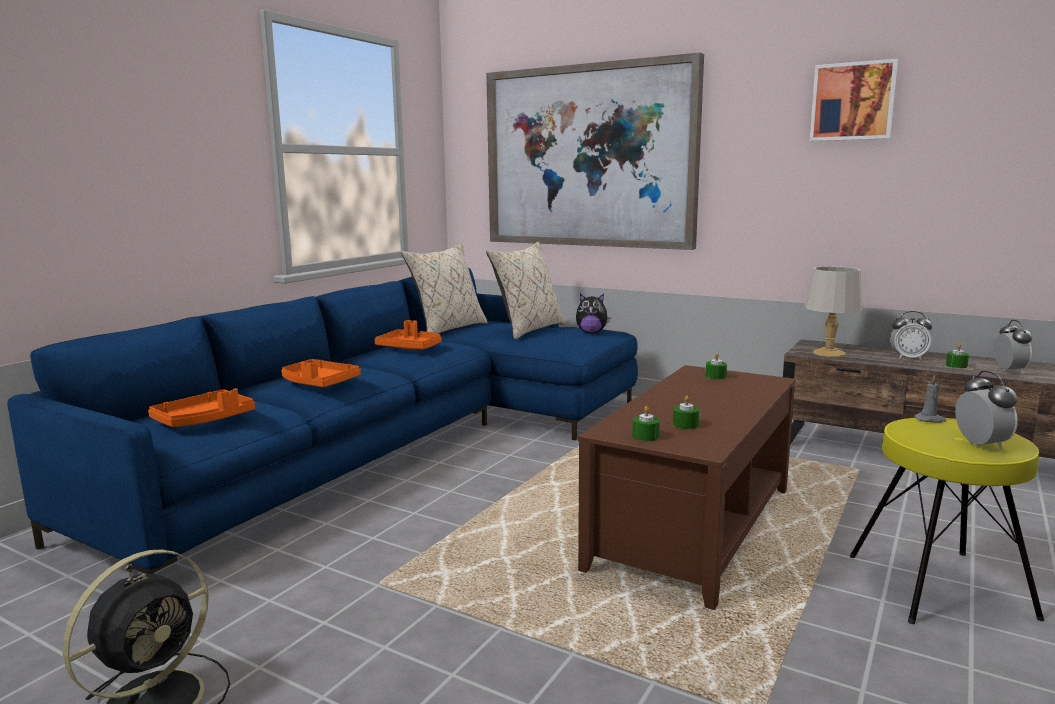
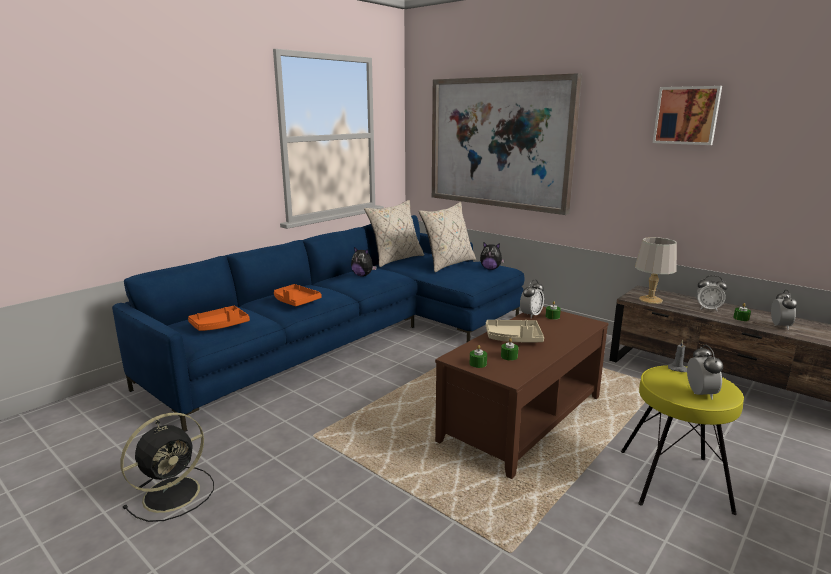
camera: 10 degrees right, 5 degrees up
(410, 348) = (363, 275): orange tray -> plush toy
(678, 404) = (513, 338): none -> beige tray
(684, 376) = (531, 315): none -> alarm clock

